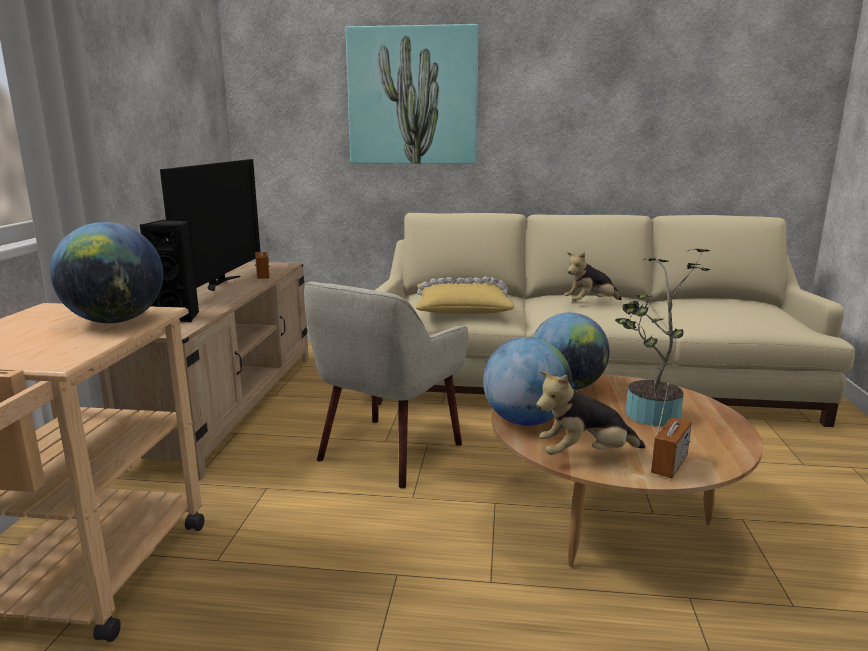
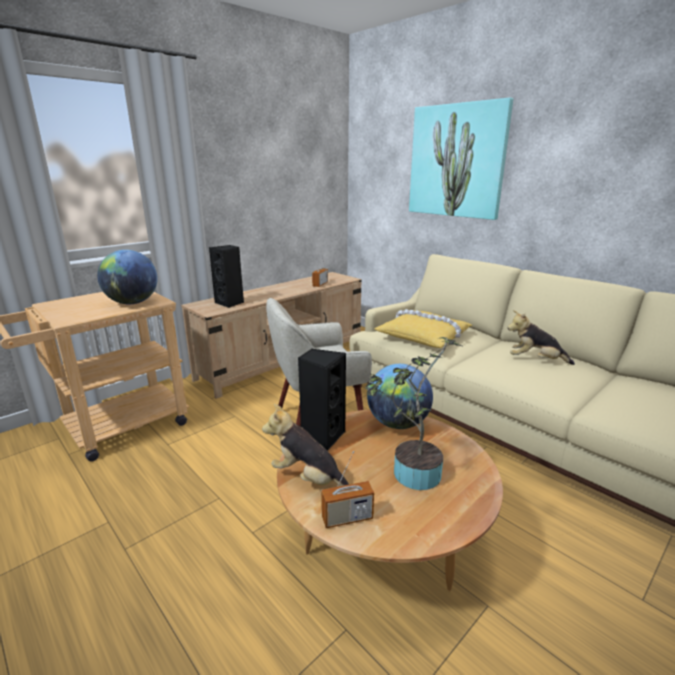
camera: 40 degrees right, 5 degrees up
(221, 283) = (290, 285): television -> none
(525, 421) = (322, 436): globe -> black speaker

